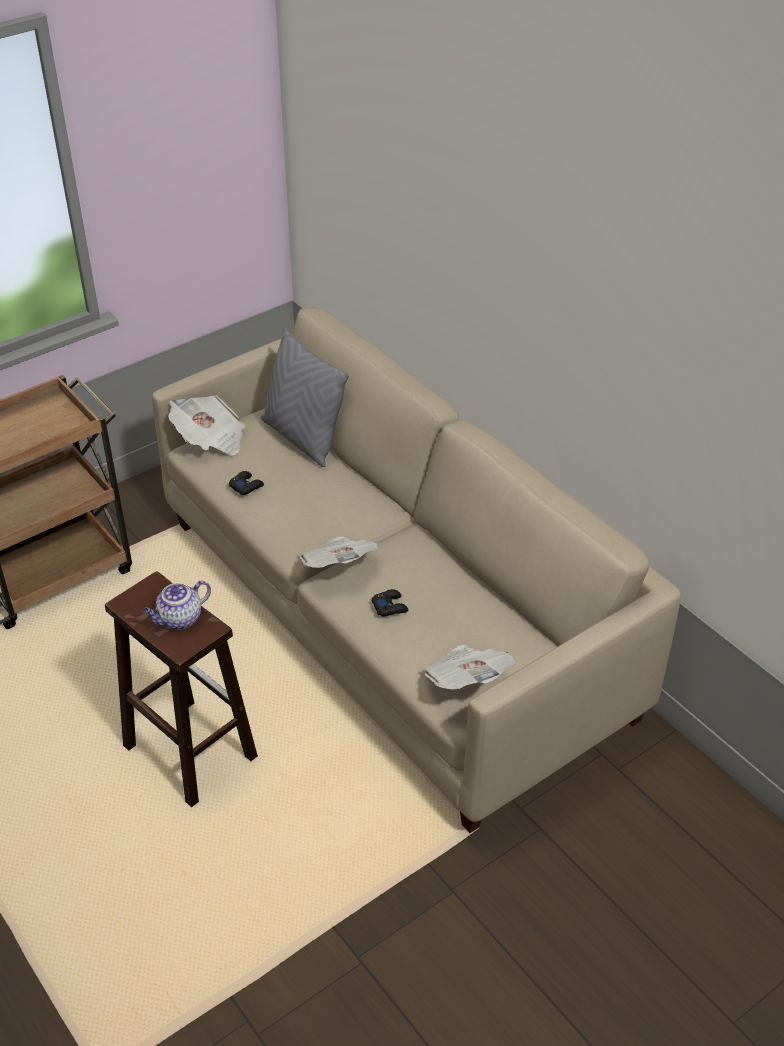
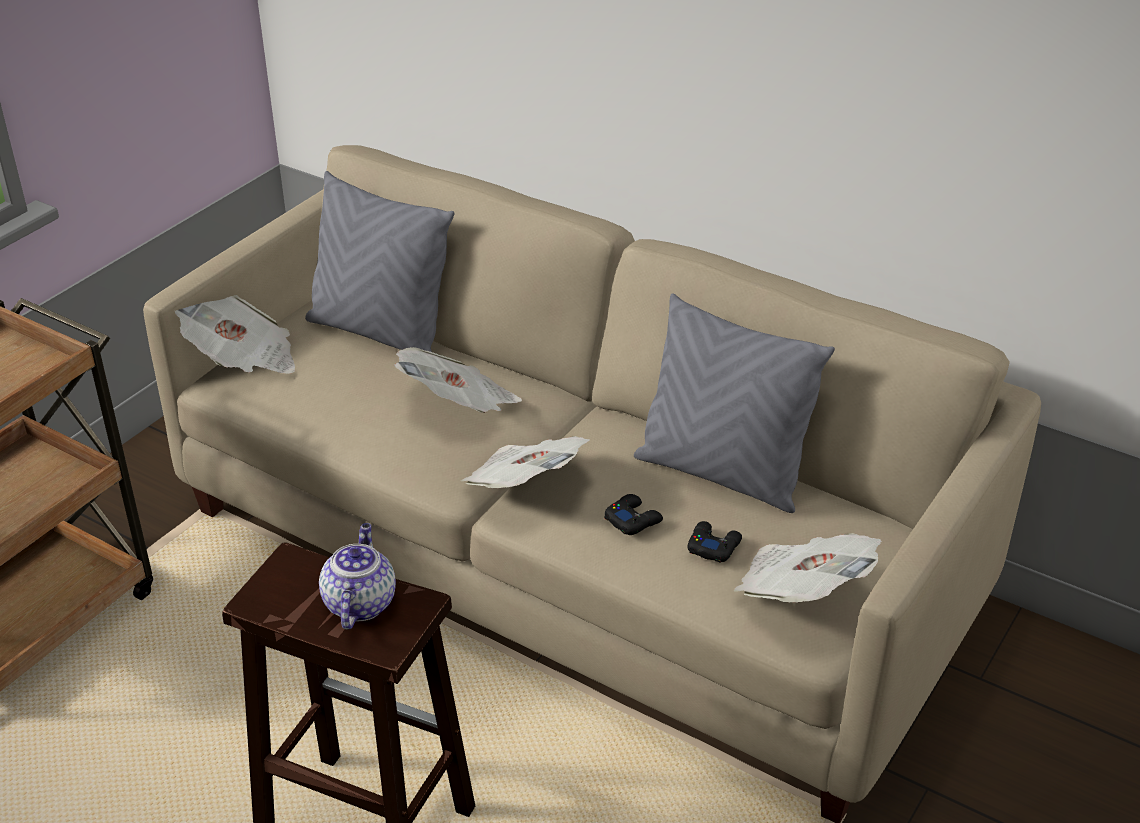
camera: 20 degrees left, 5 degrees down
(179, 619) = (359, 603): teapot -> teapot turned 150 degrees clockwise
(246, 486) = (331, 409): black game controller -> black game controller (713, 546)
(325, 503) = (460, 407): none -> newspaper
(464, 590) = (721, 473): none -> grey pillow

